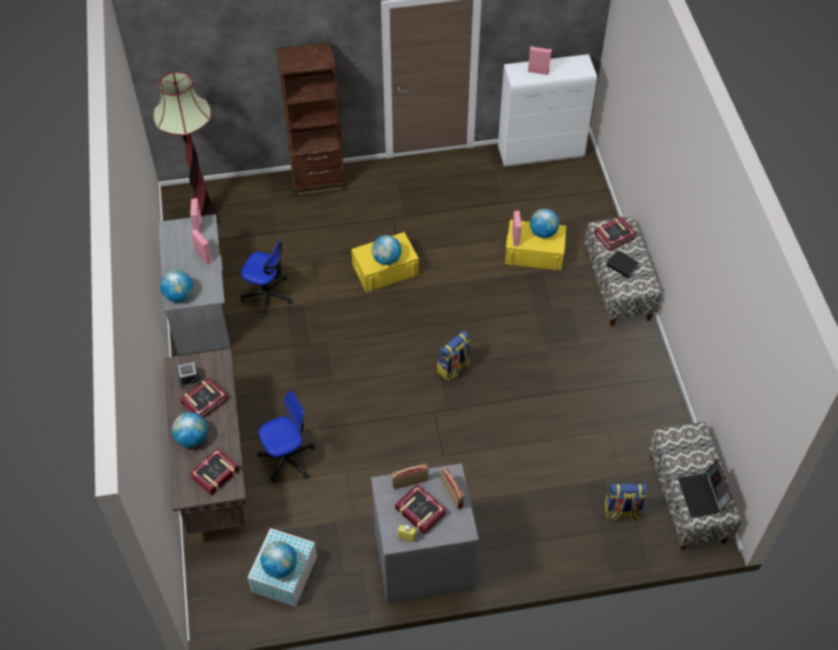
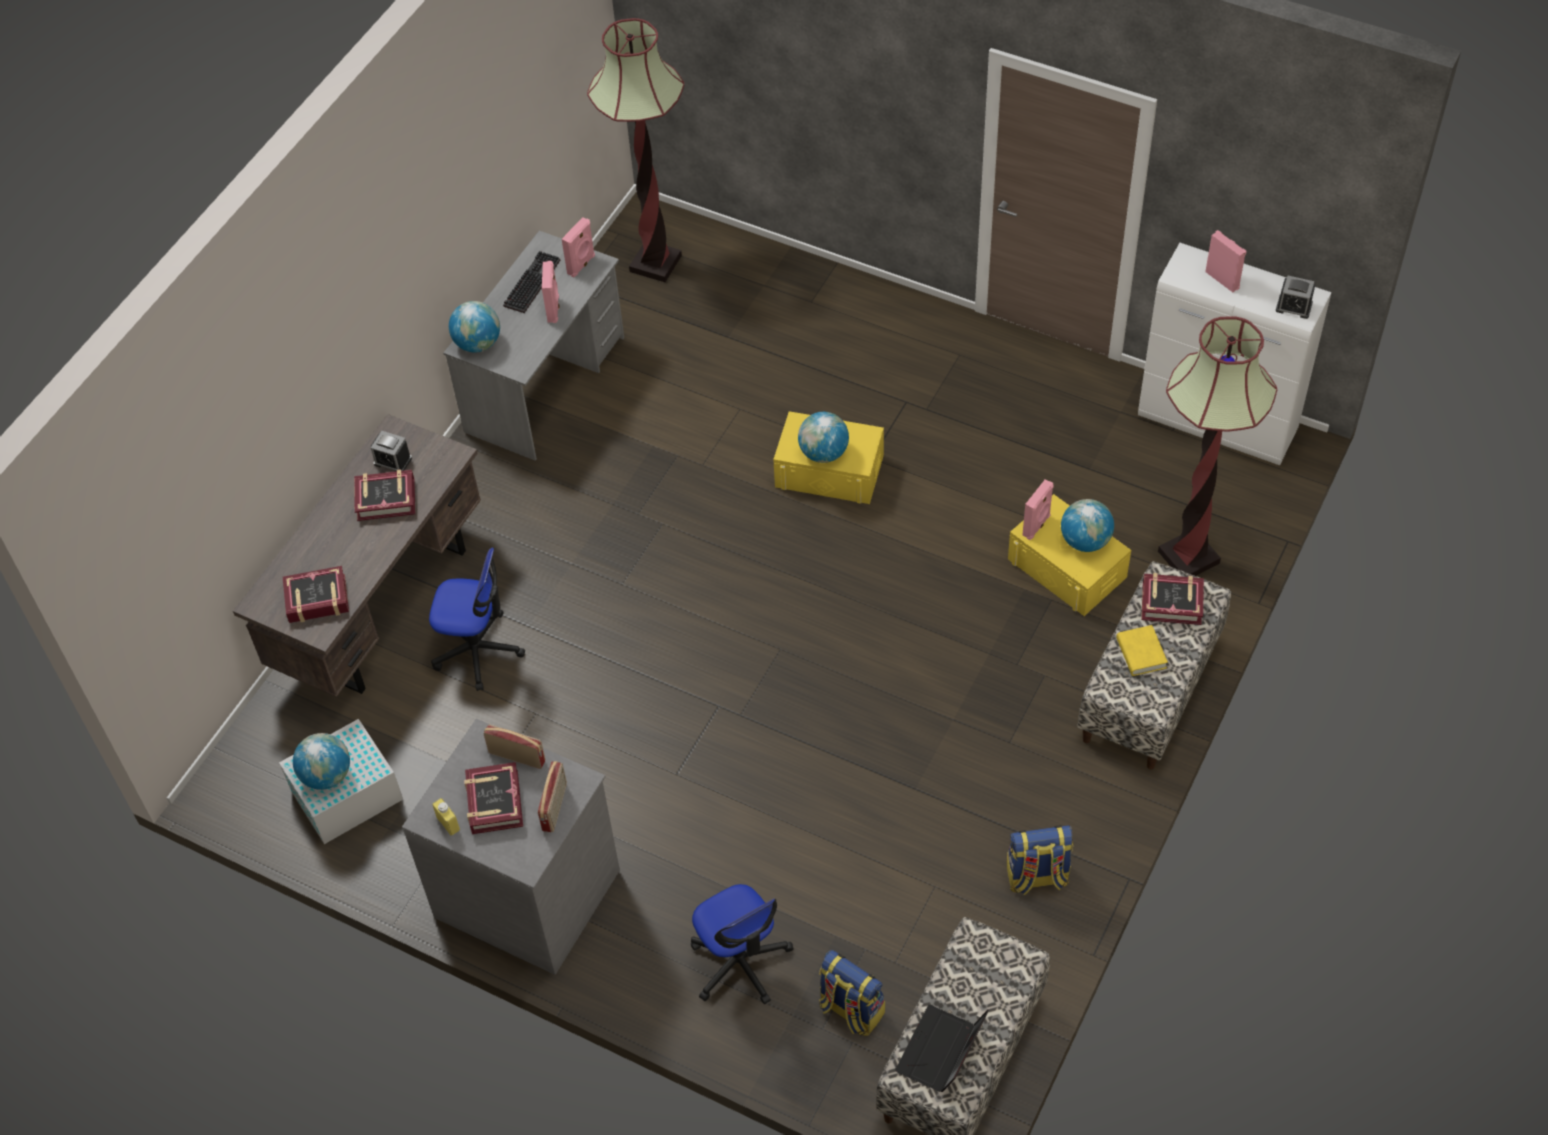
camera: 40 degrees right, 0 degrees up
(179, 249) = (531, 282): none -> keyboard
(192, 438) = (330, 537): globe -> none
(268, 295) = (643, 417): office chair -> office chair (740, 962)
(318, 180) = (850, 293): brown bookcase -> none
(453, 368) = (799, 664): backpack -> backpack (1036, 877)
(579, 68) = (1293, 307): none -> alarm clock
(581, 218) = (1188, 557): none -> floor lamp
(622, 266) = (1141, 653): black book -> yellow book

